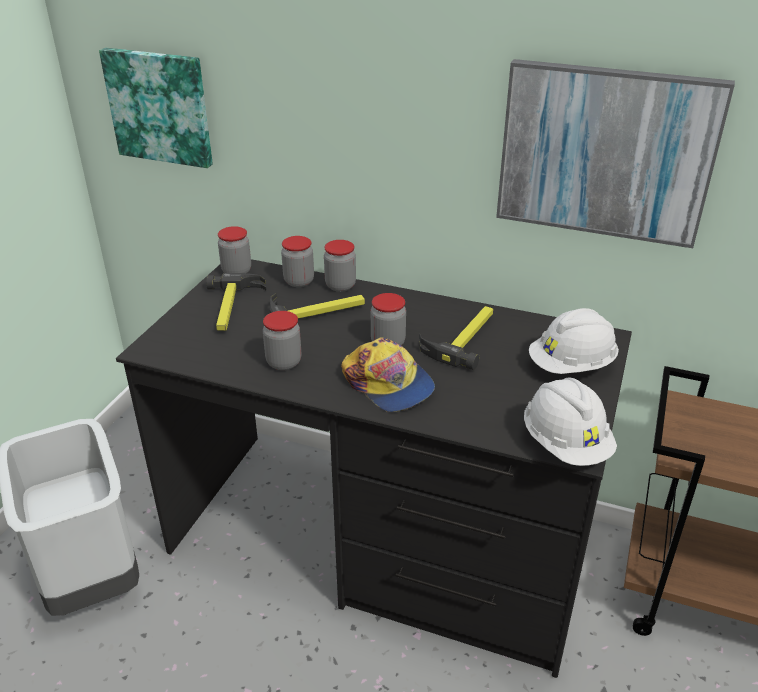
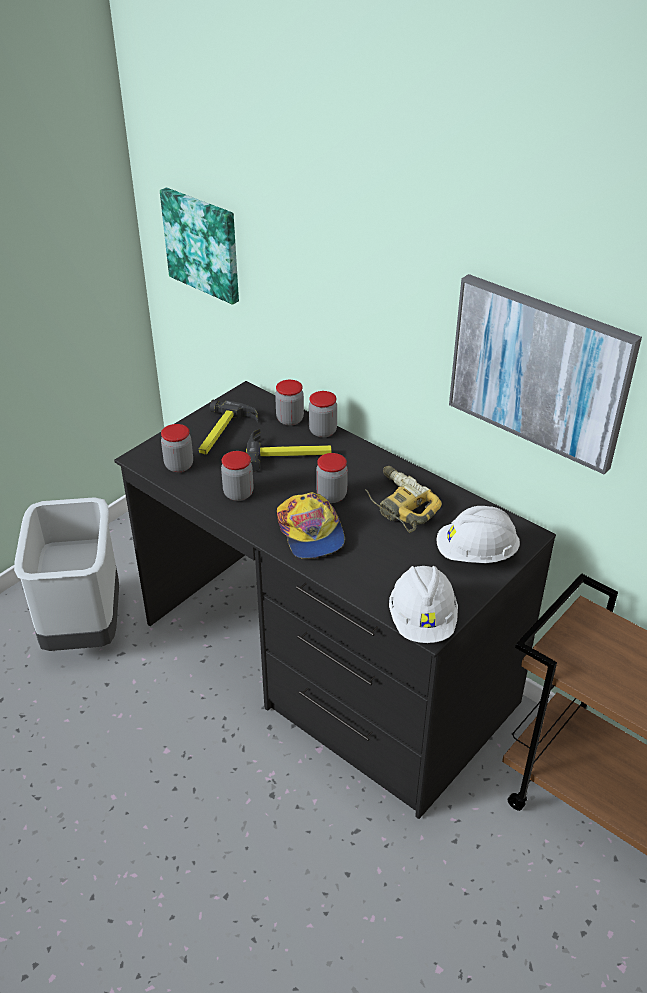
camera: 20 degrees right, 5 degrees up
(236, 271) = (243, 398): jar -> jar (179, 465)
(463, 338) = (398, 506): hammer -> power drill

